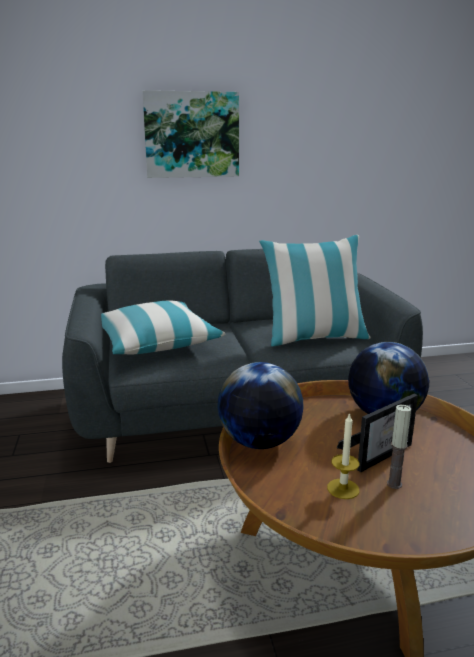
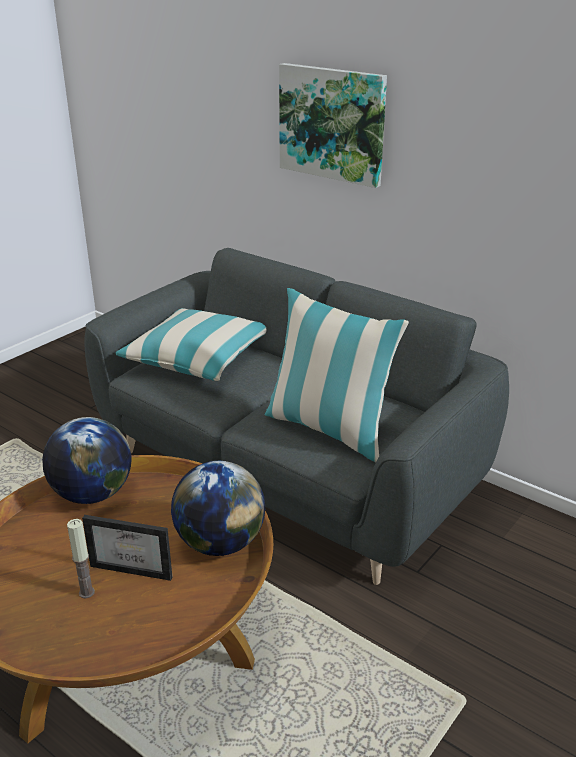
camera: 50 degrees right, 10 degrees up
(343, 489) = (55, 566): candle -> none

